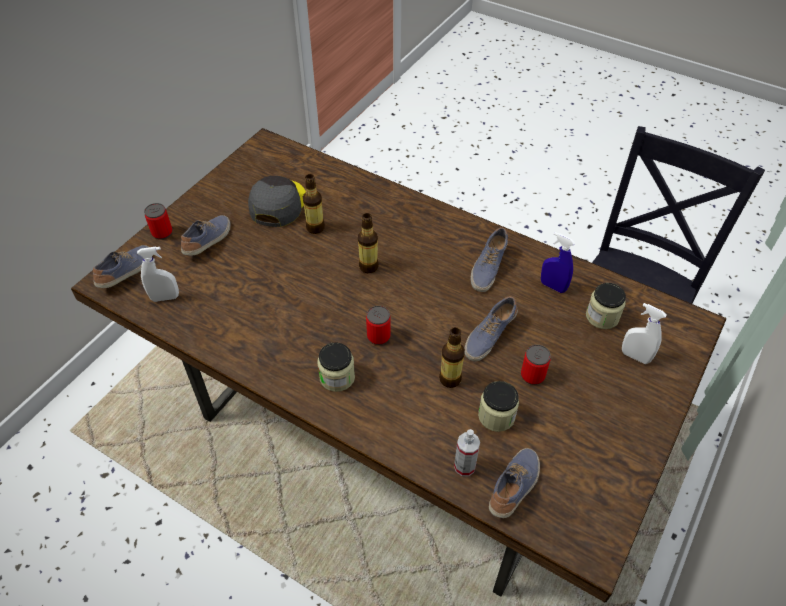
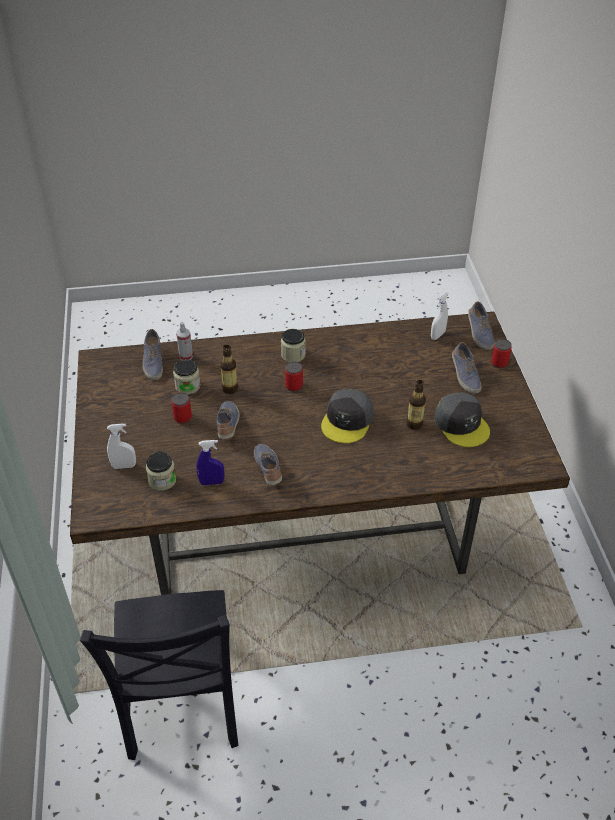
camera: 140 degrees right, 5 degrees down
(368, 266) = (347, 421): bottle -> grey cap

